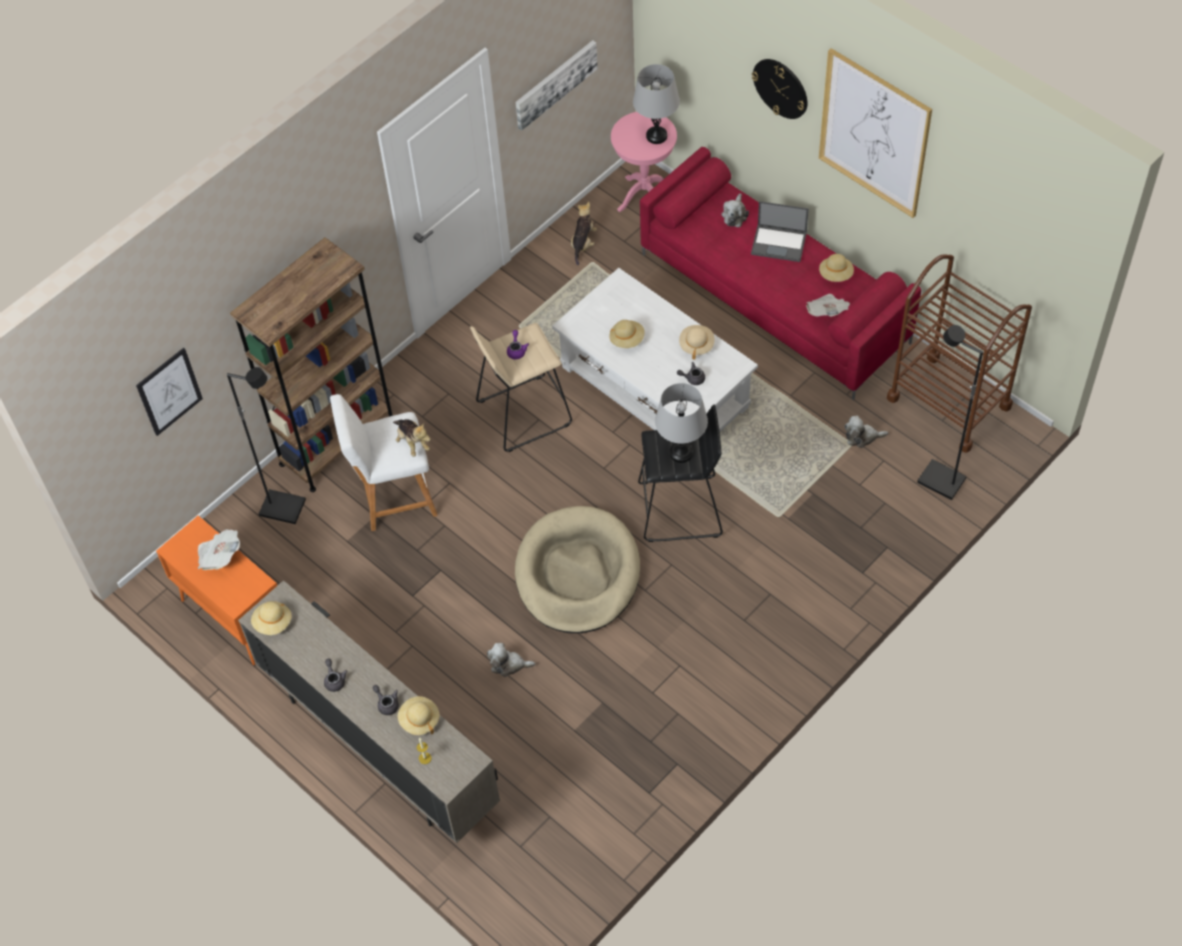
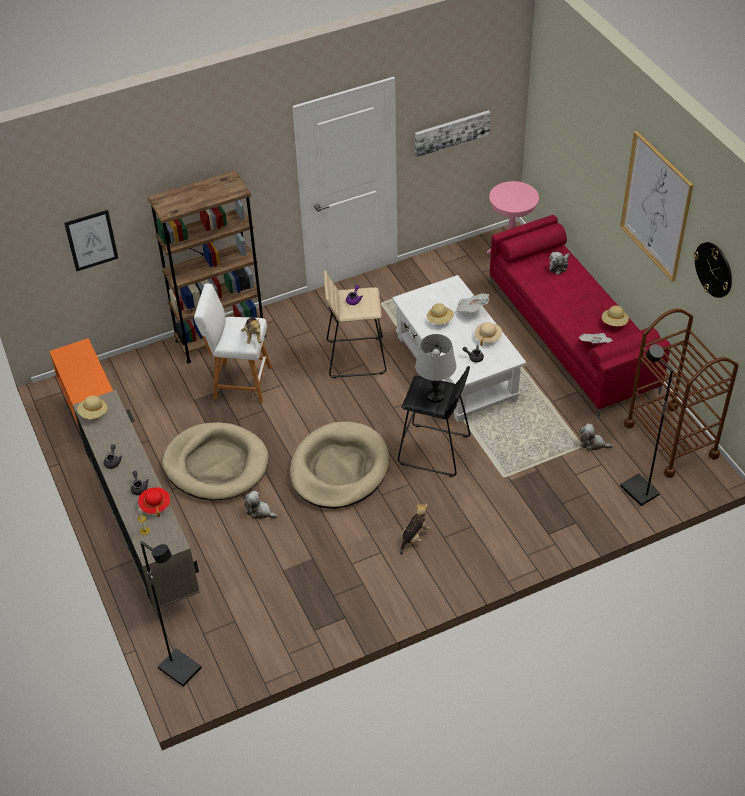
camera: 20 degrees right, 10 degrees down
(219, 556) = (87, 366): newspaper -> newspaper (471, 310)
(283, 507) = (163, 367): black floor lamp -> black floor lamp (181, 668)
(419, 720) = (155, 505): beige hat -> red hat
(422, 621) = (216, 465): none -> beige dog bed
(583, 243) = (452, 266): plush toy -> plush toy (414, 537)
(656, 136) = (522, 199): grey table lamp -> none
(779, 243) = (582, 292): laptop -> none
(781, 88) = (604, 166): wall clock -> wall clock (714, 269)

